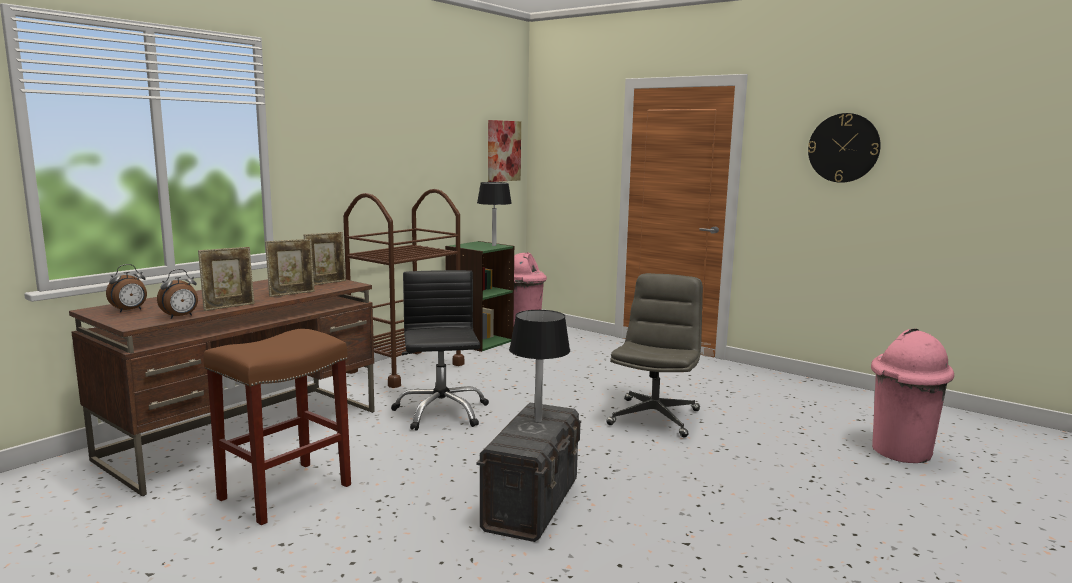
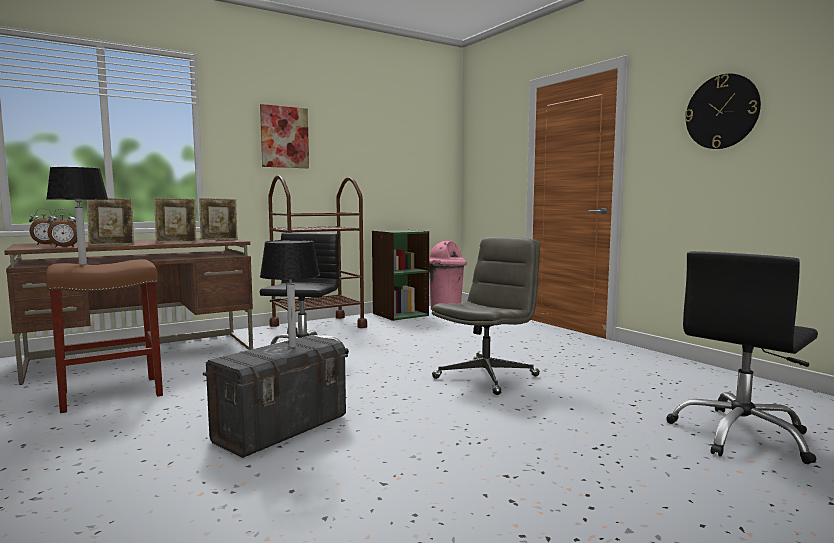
camera: 20 degrees right, 5 degrees down
(494, 245) = (411, 230): black table lamp -> black table lamp (82, 264)
(503, 151) = (435, 155): picture -> picture (284, 137)
(900, 452) = (741, 435): pink trash can -> black office chair

